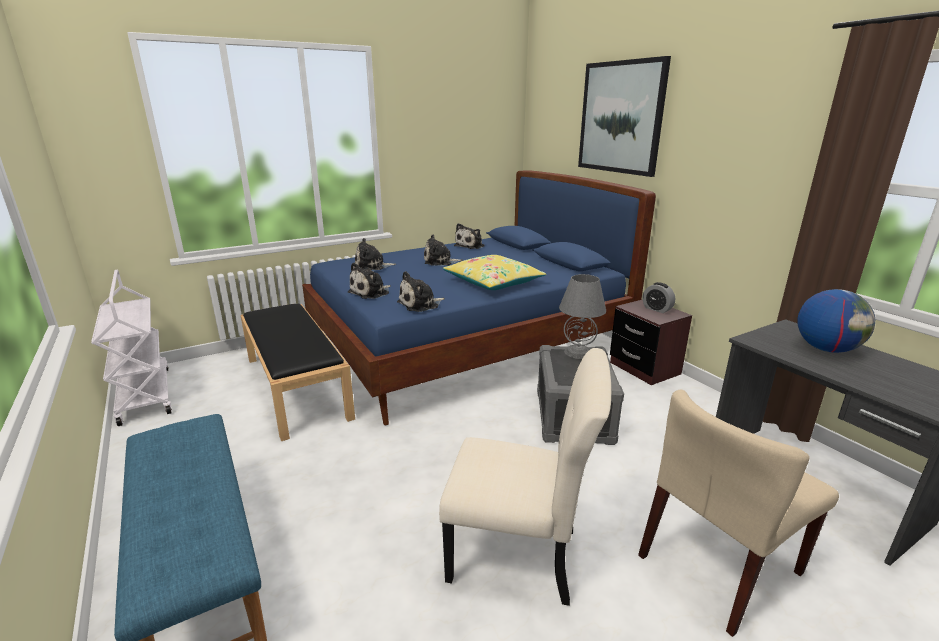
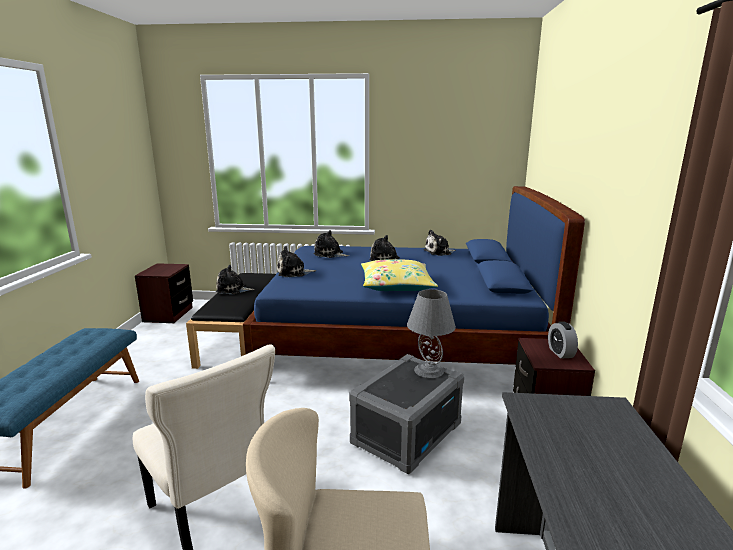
camera: 35 degrees right, 5 degrees down
(144, 394) = (168, 314): white cart -> brown nightstand
(420, 304) = (308, 289): plush toy -> plush toy (233, 290)
(620, 117) = (575, 133): picture -> none
(826, 349) = (603, 445): globe -> none

